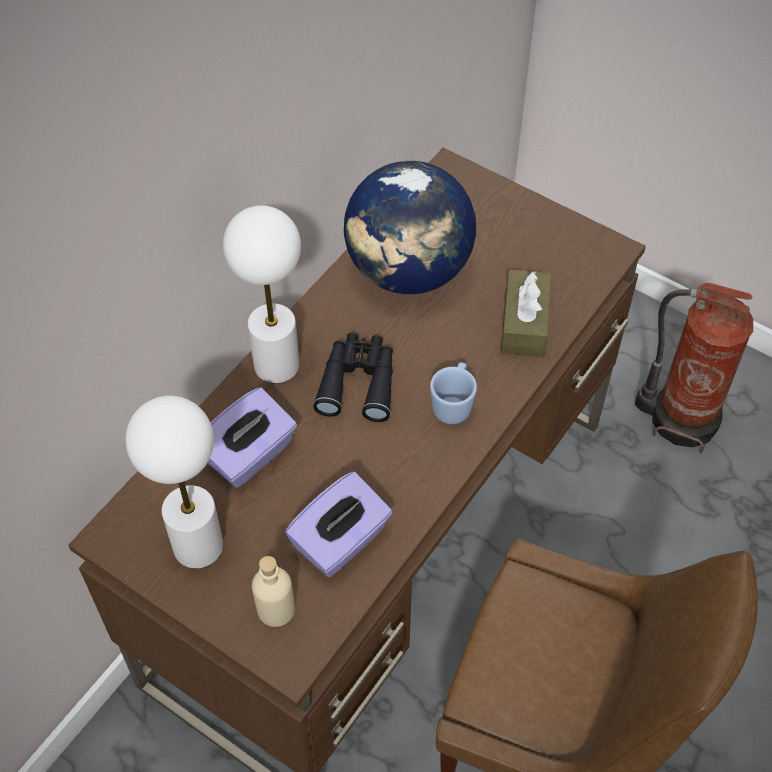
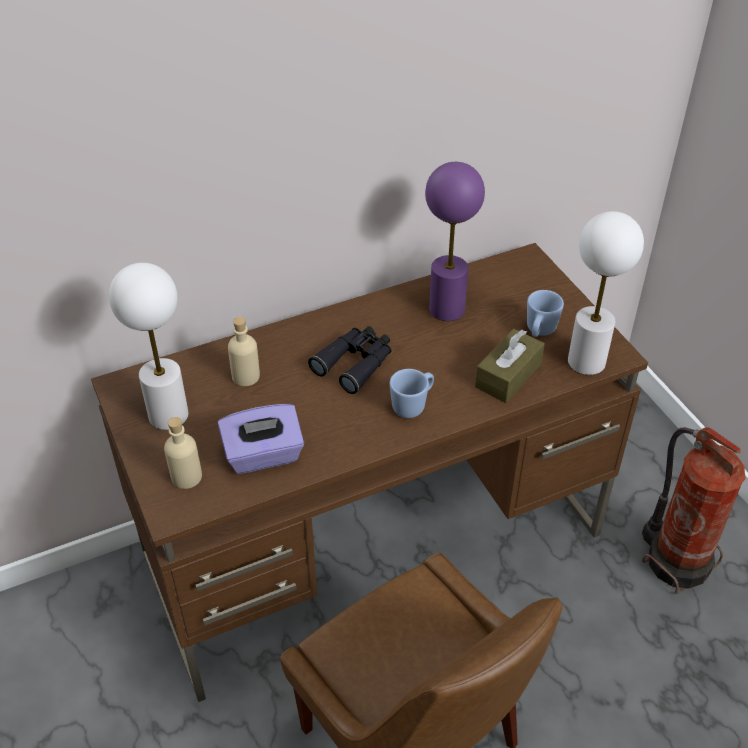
camera: 30 degrees right, 10 degrees down
(249, 455) = (246, 376): purple tissue box -> beige bottle
(276, 364) = (308, 329): white table lamp -> white table lamp (586, 361)
(409, 271) = (447, 309): globe -> purple table lamp
(520, 256) = (539, 331): none -> blue mug

